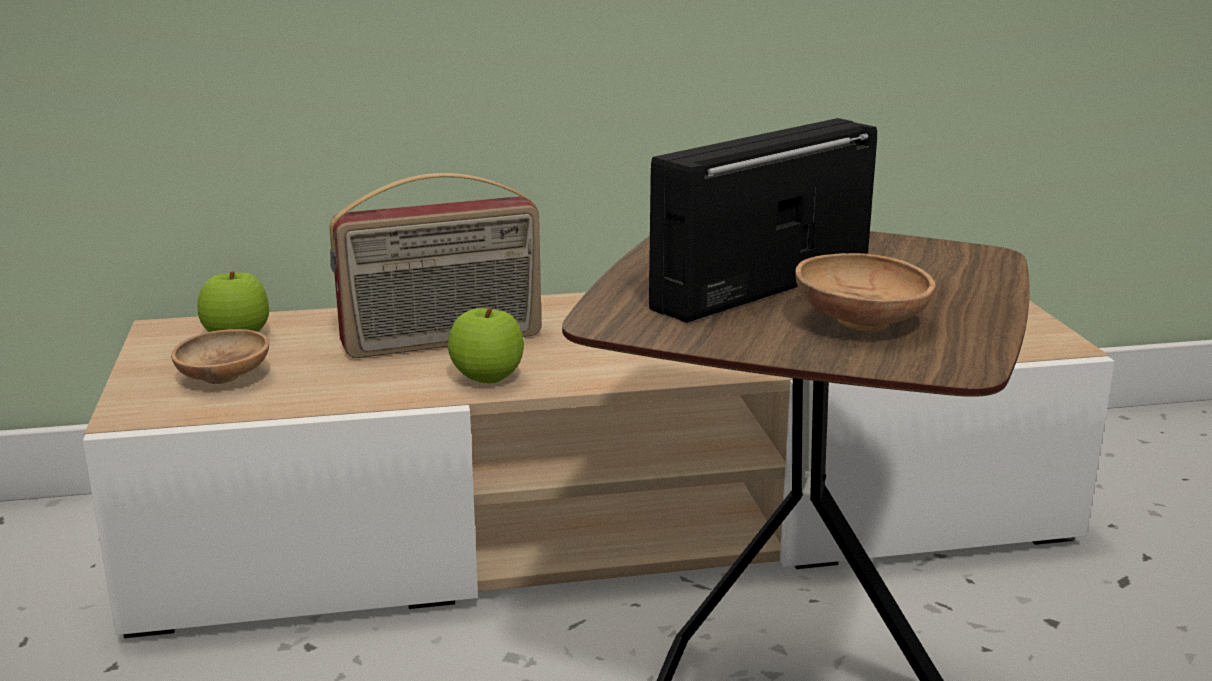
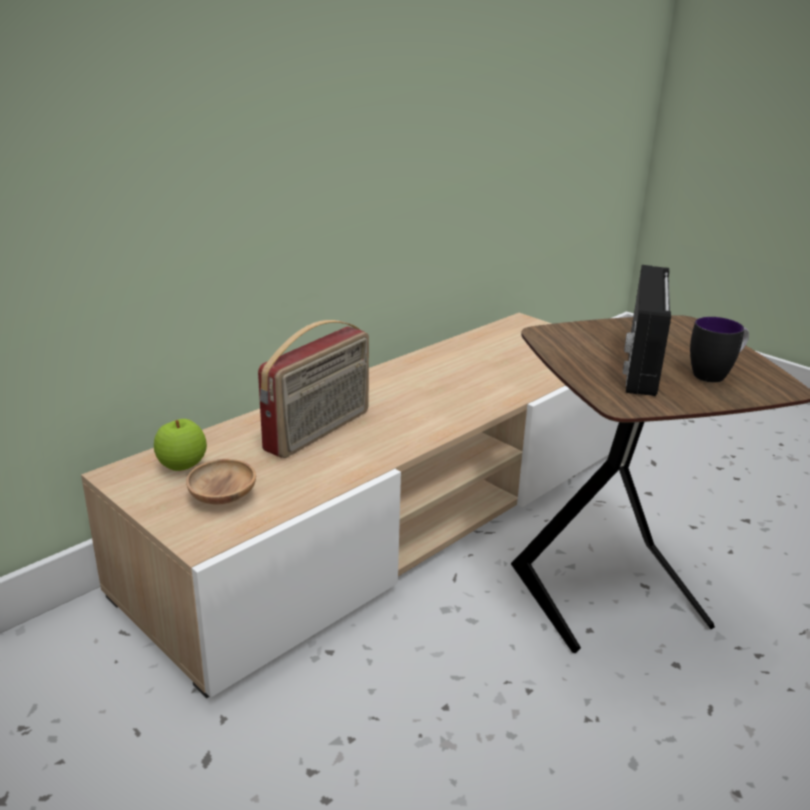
camera: 35 degrees left, 5 degrees up
(487, 379) = (382, 448): apple -> none
(861, 322) = (715, 375): brown bowl -> mug

